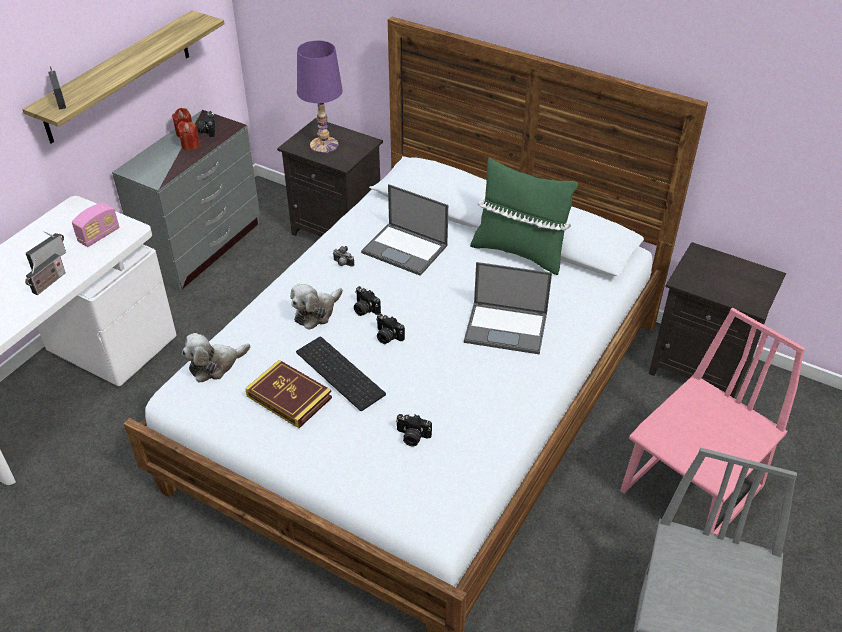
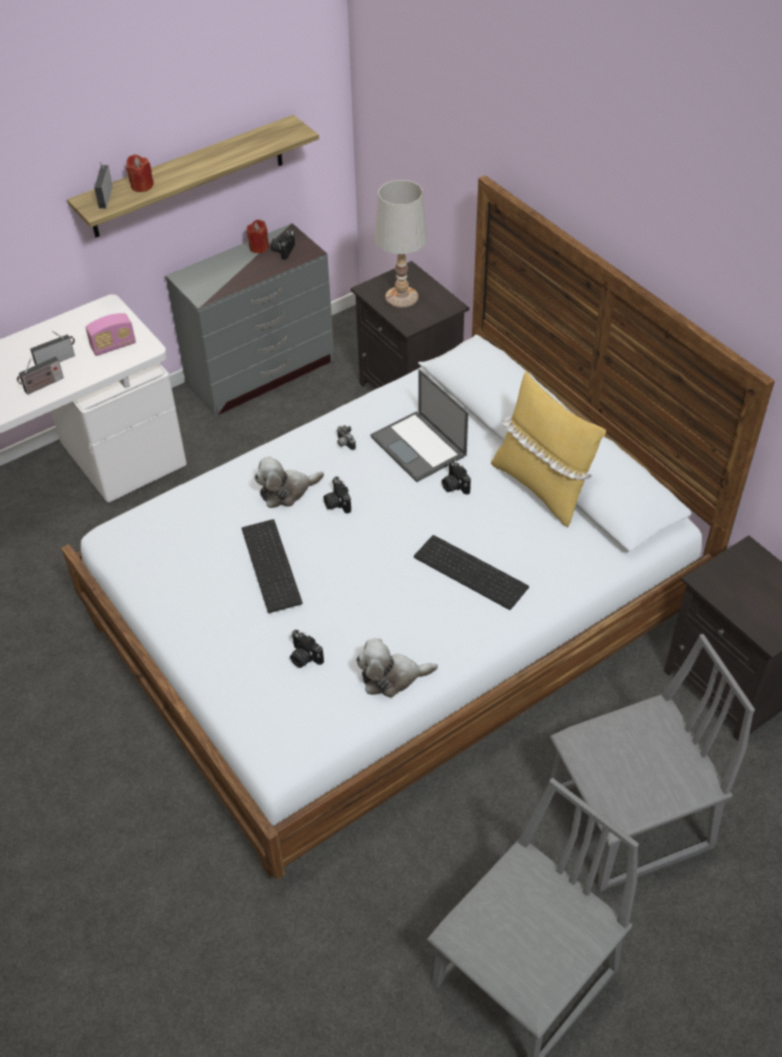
camera: 25 degrees right, 5 degrees up
(190, 145) = (257, 264): red candle -> red candle (142, 186)
(215, 365) = (160, 517): plush toy -> plush toy (392, 677)
(289, 397) = (209, 574): book -> none
(324, 145) = (401, 297): purple table lamp -> white table lamp
(387, 337) = (341, 541): camera -> camera (454, 485)
(507, 328) = (472, 571): laptop -> keyboard
(519, 252) = (541, 487): green pillow -> yellow pillow
(692, 491) = (629, 822): pink chair -> grey chair

